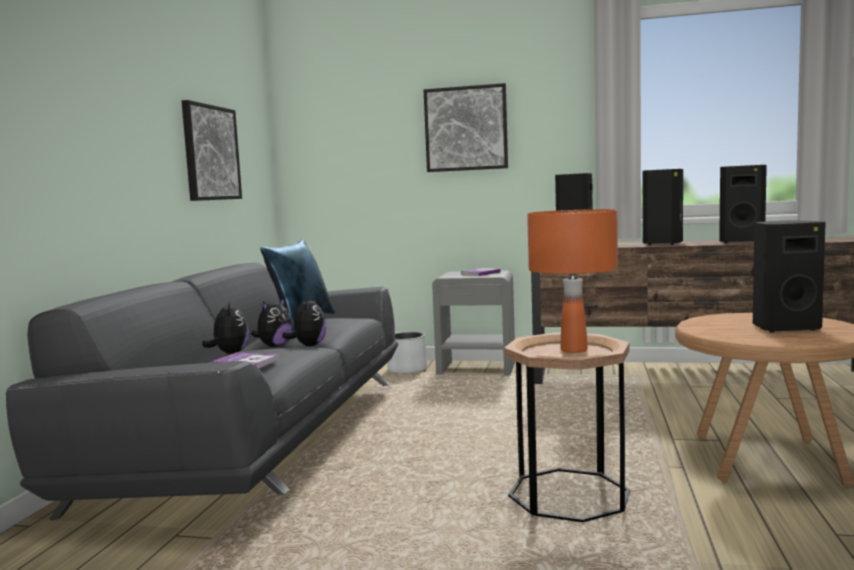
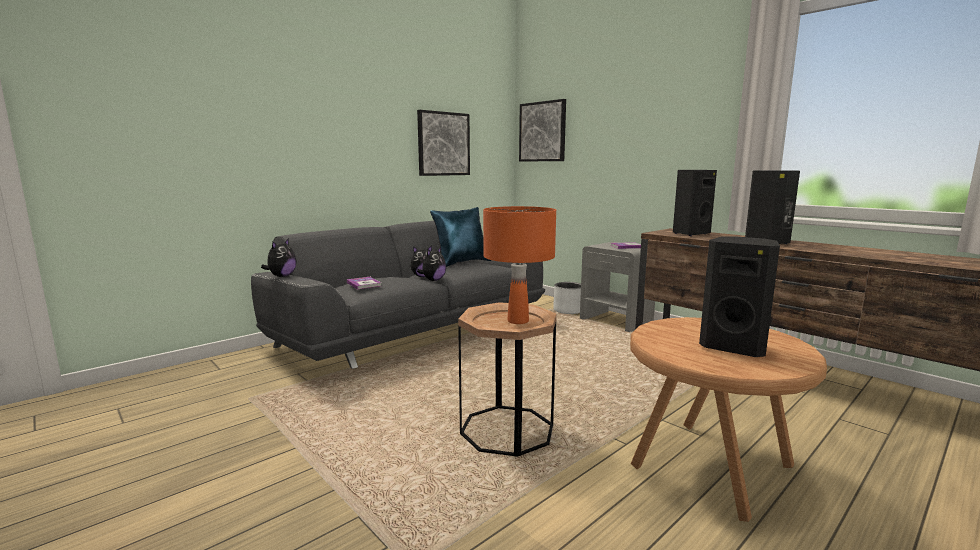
camera: 35 degrees right, 5 degrees up
(229, 353) = (382, 276): plush toy -> plush toy (281, 276)
(466, 128) = (637, 126): picture -> picture (542, 132)
(741, 242) = (851, 252): black speaker -> none

